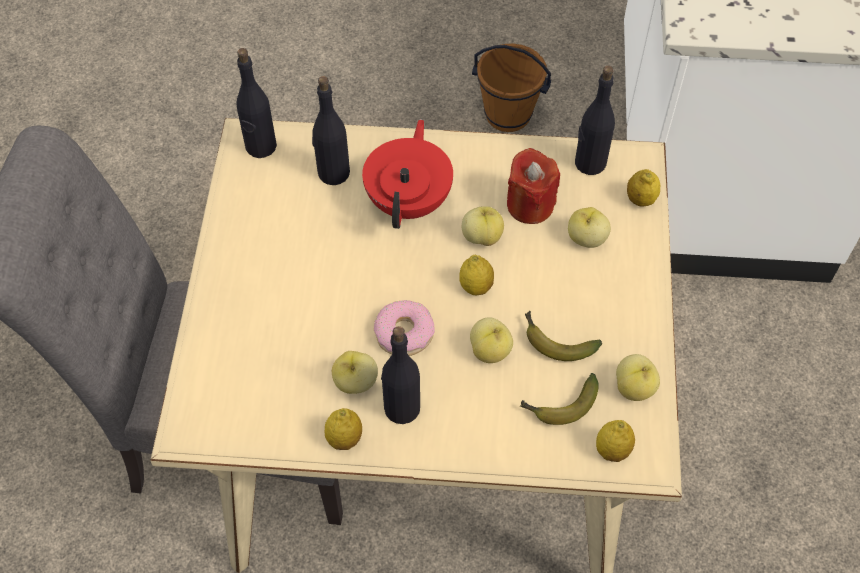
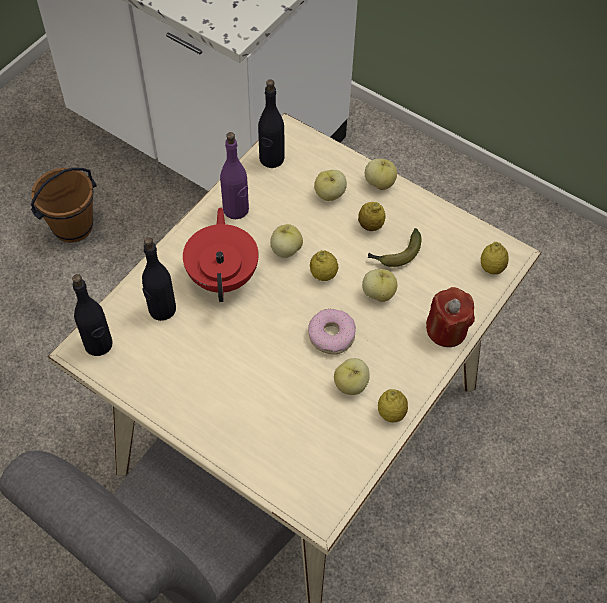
camera: 60 degrees left, 0 degrees up
(401, 407) = (389, 367): black bottle -> none
(409, 200) = (223, 275): red teapot -> red teapot turned 45 degrees clockwise
(499, 168) = (236, 209): none -> purple bottle
(530, 205) = (280, 209): red candle -> red candle (446, 330)
(560, 406) = (444, 277): banana -> none
(634, 387) = (456, 232): apple -> apple (380, 183)
(640, 199) = (320, 149): lemon -> lemon (370, 225)

